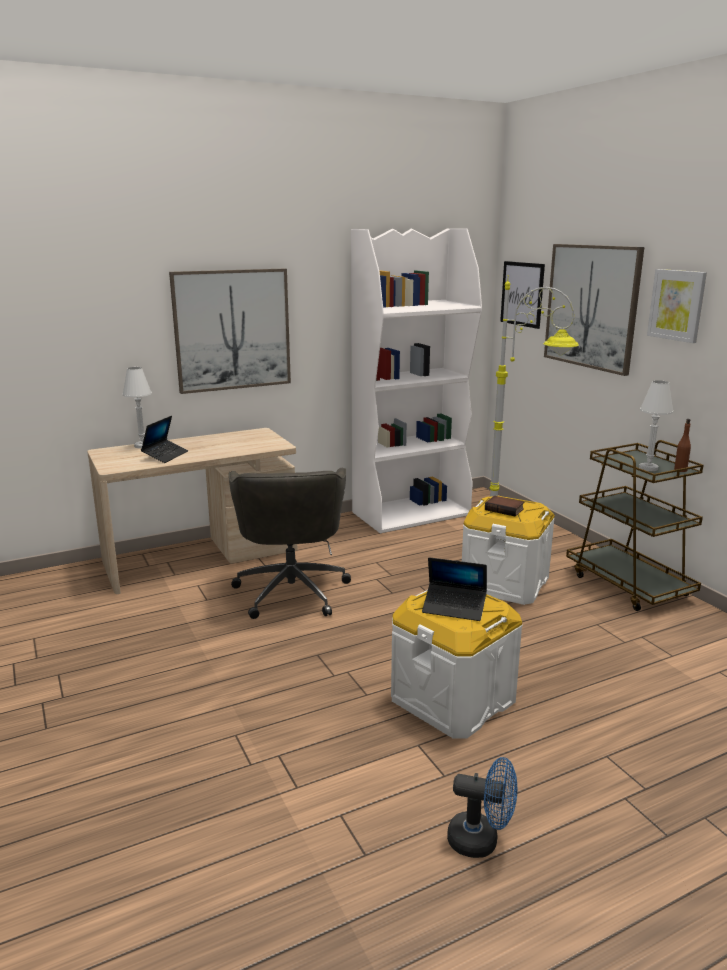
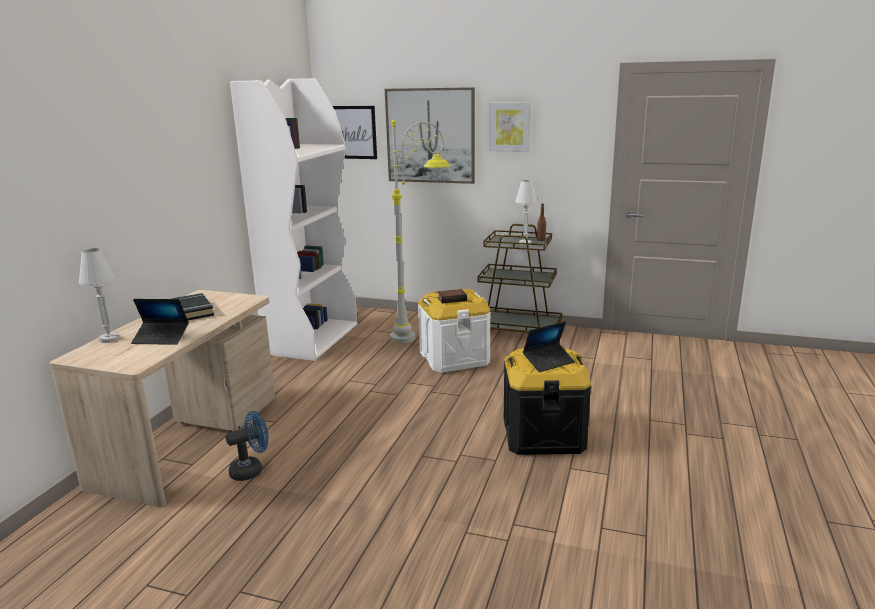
camera: 45 degrees left, 0 degrees up
(165, 455) = (161, 338): laptop -> laptop turned 120 degrees clockwise
(224, 442) = (192, 311): none -> black book
(232, 330) = (156, 193): picture -> none
(292, 590) = (322, 426): grey office chair -> none
(452, 699) = (543, 435): white storage box -> black storage box
(481, 840) = (674, 491): blue fan -> blue fan (251, 470)

